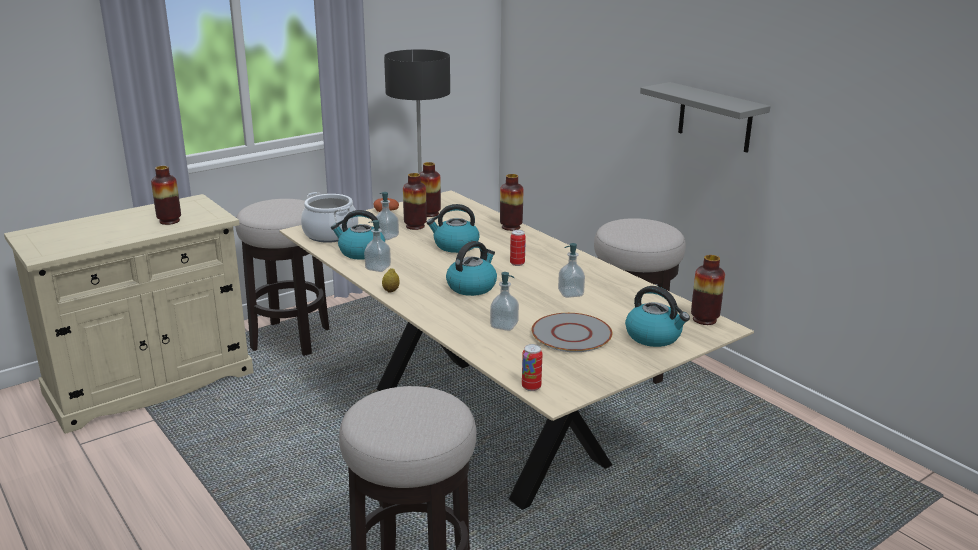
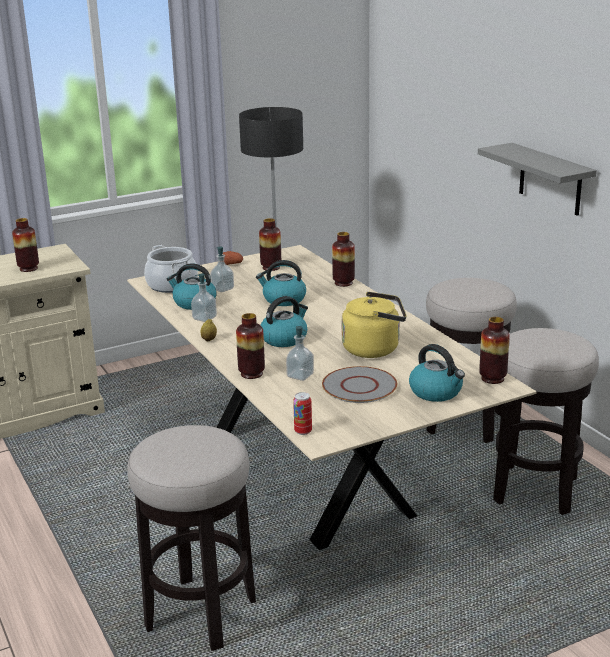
camera: 10 degrees right, 0 degrees up
(291, 339) = (146, 383): stool -> stool (535, 490)
(415, 226) = (253, 279): vase -> vase (251, 374)
(517, 263) = (335, 318): can -> none
(570, 293) = (374, 349): soap dispenser -> yellow kettle

